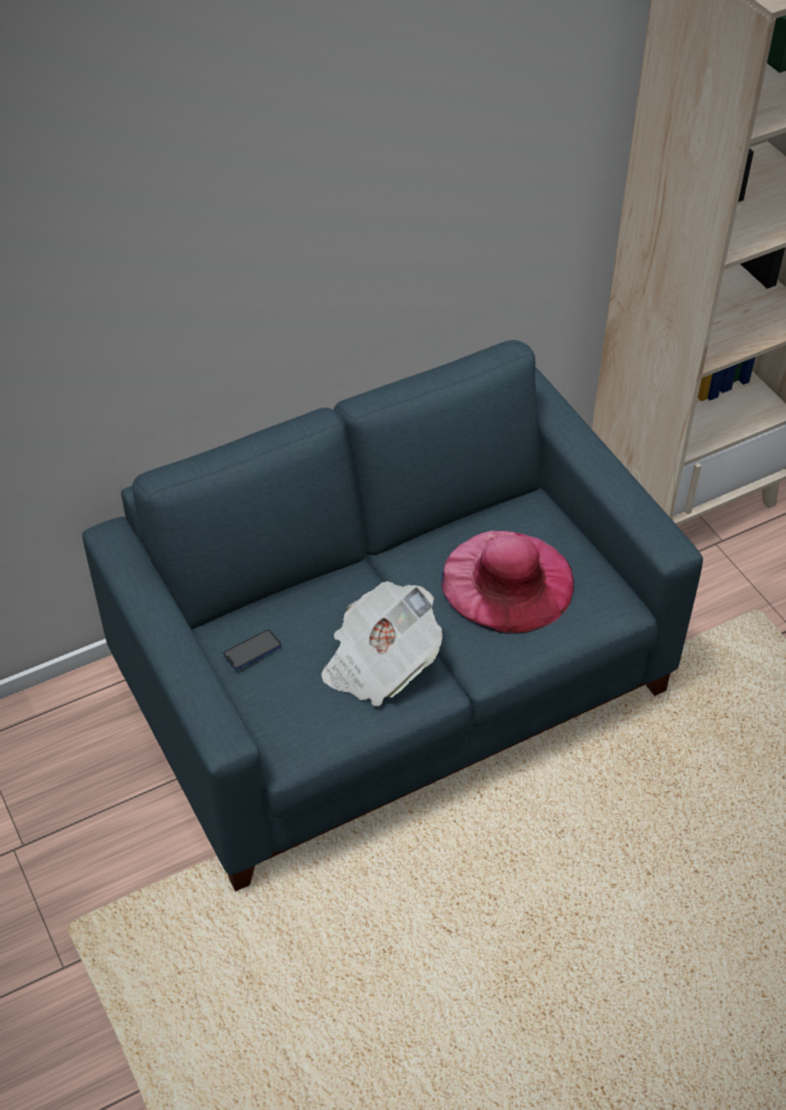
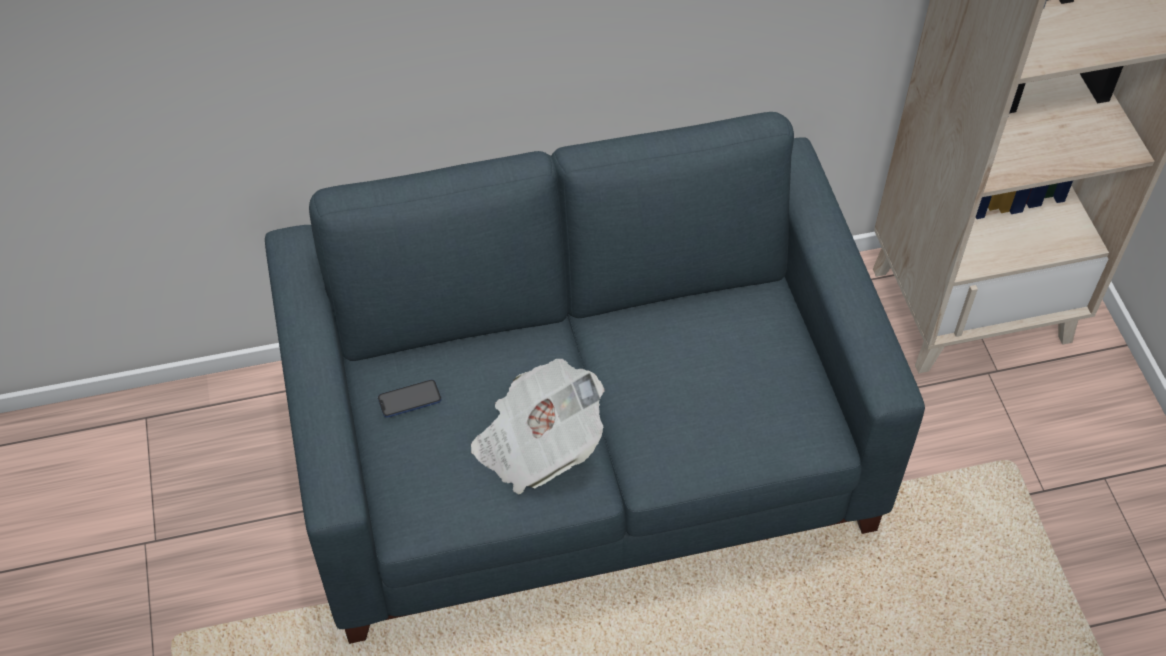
camera: 15 degrees right, 5 degrees up
(507, 581) = (707, 381): pink hat -> none

